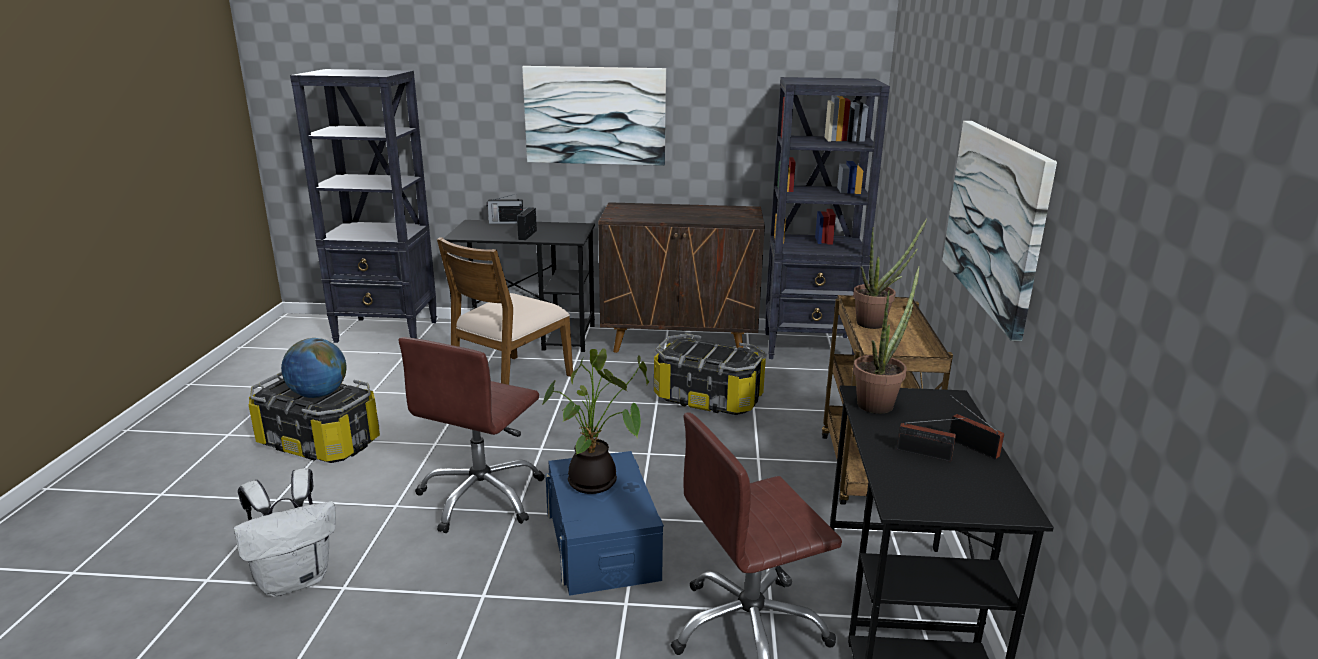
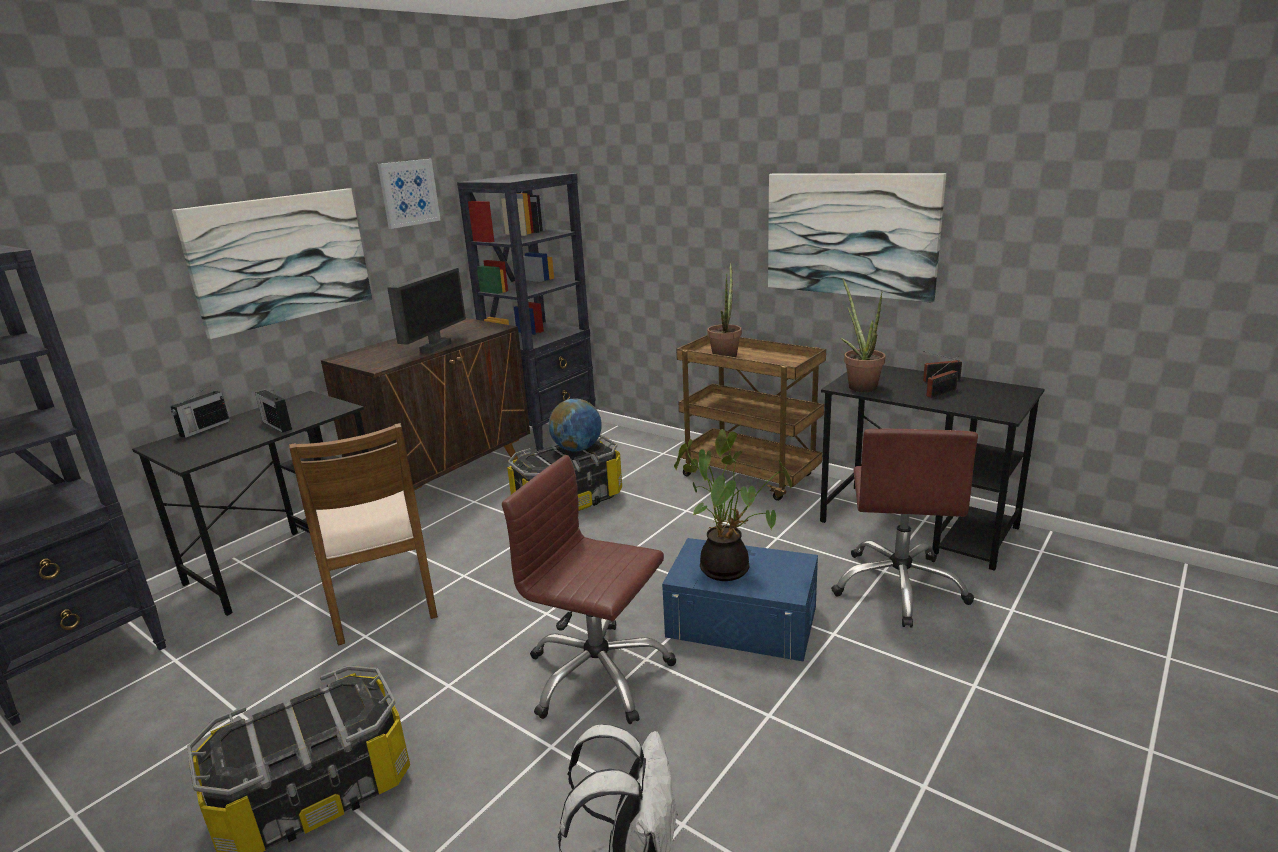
camera: 55 degrees left, 0 degrees up
(318, 394) = (315, 718): globe -> globe (577, 449)
(482, 497) = (597, 675): brown office chair -> brown office chair turned 150 degrees clockwise
(673, 219) = (434, 348): none -> monitor
(727, 80) = (408, 193): none -> picture

